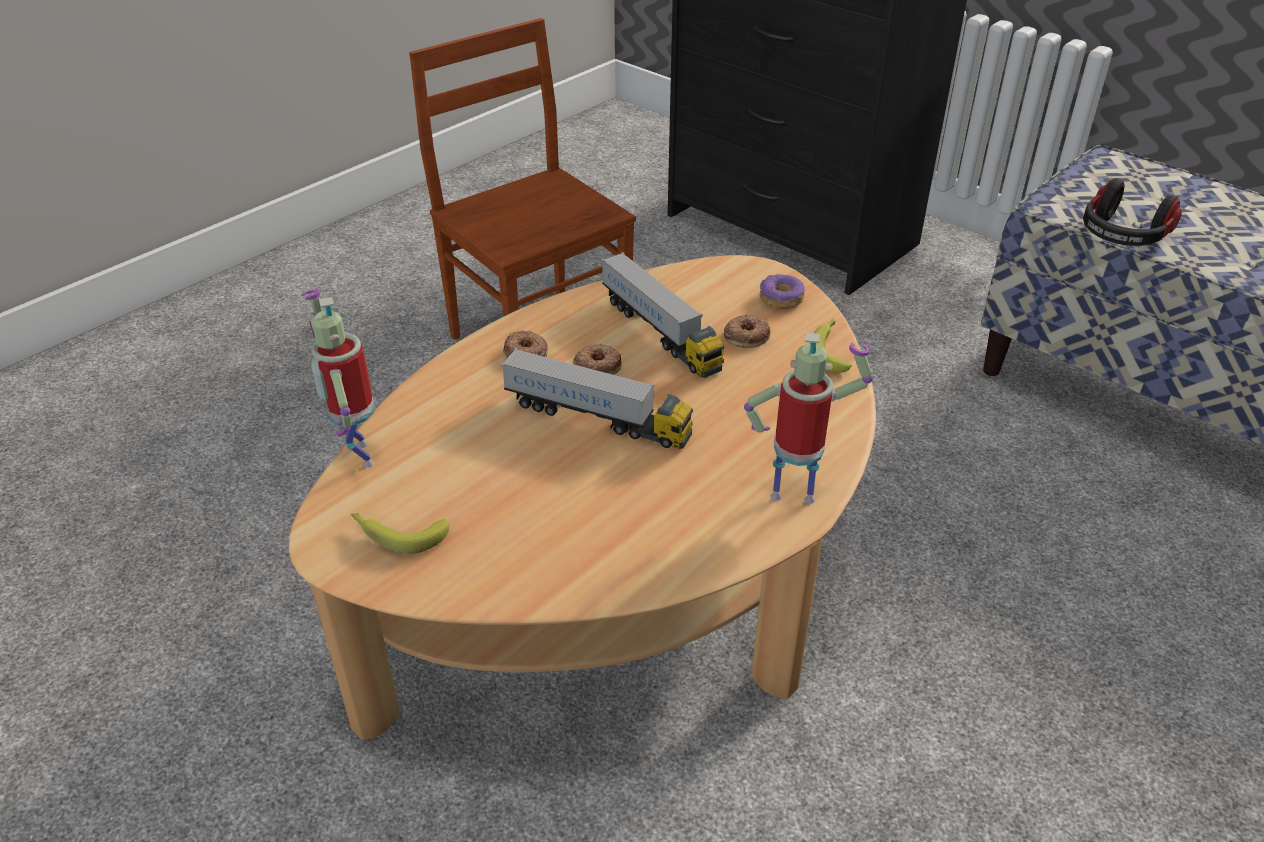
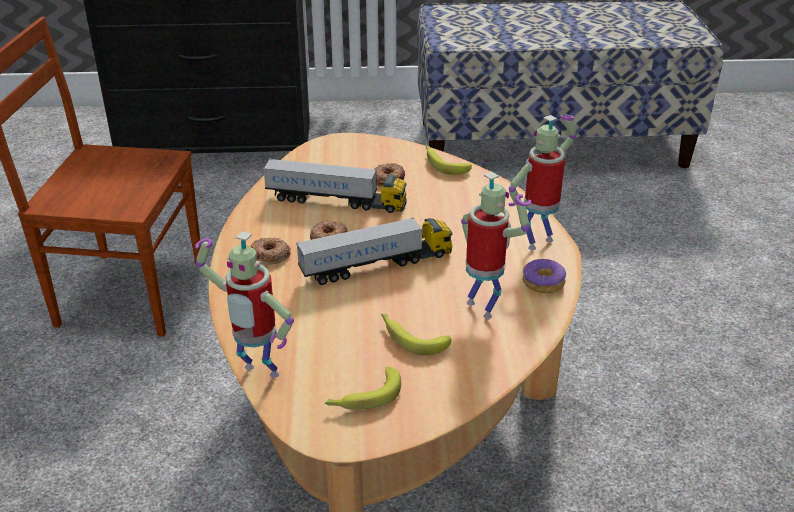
camera: 45 degrees left, 5 degrees down
(516, 508) = (411, 338): none -> banana
(625, 525) = (484, 308): none -> toy robot
(781, 299) = (375, 151): donut -> donut (543, 283)
(1121, 237) = (501, 45): headphones -> none

